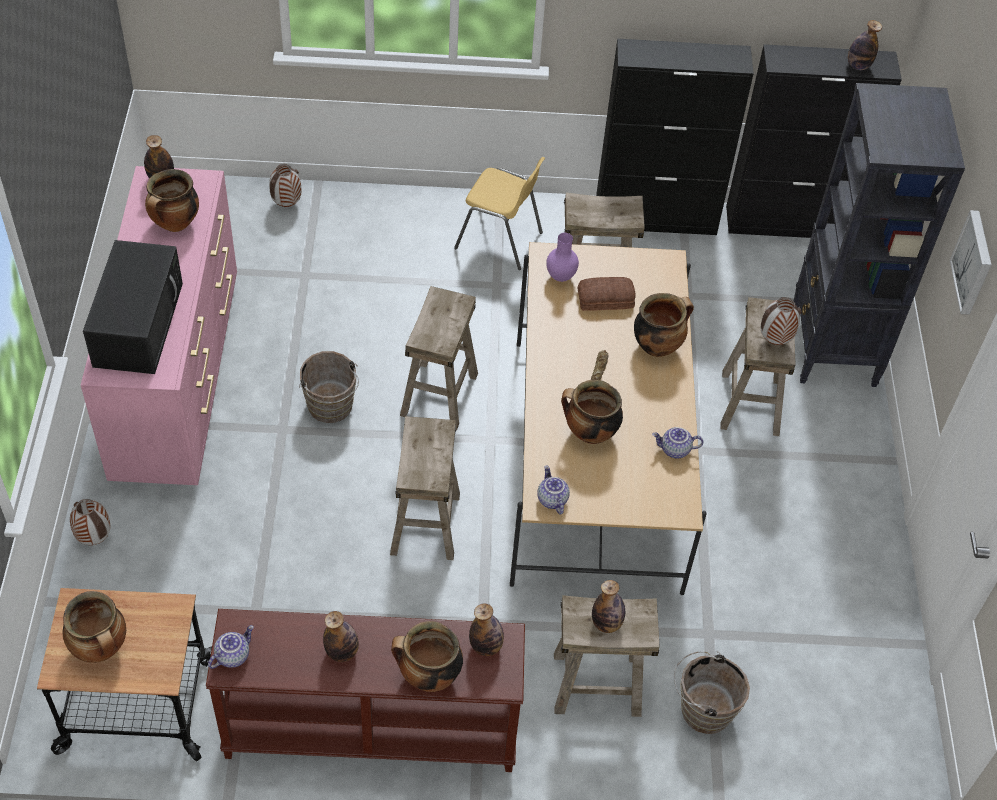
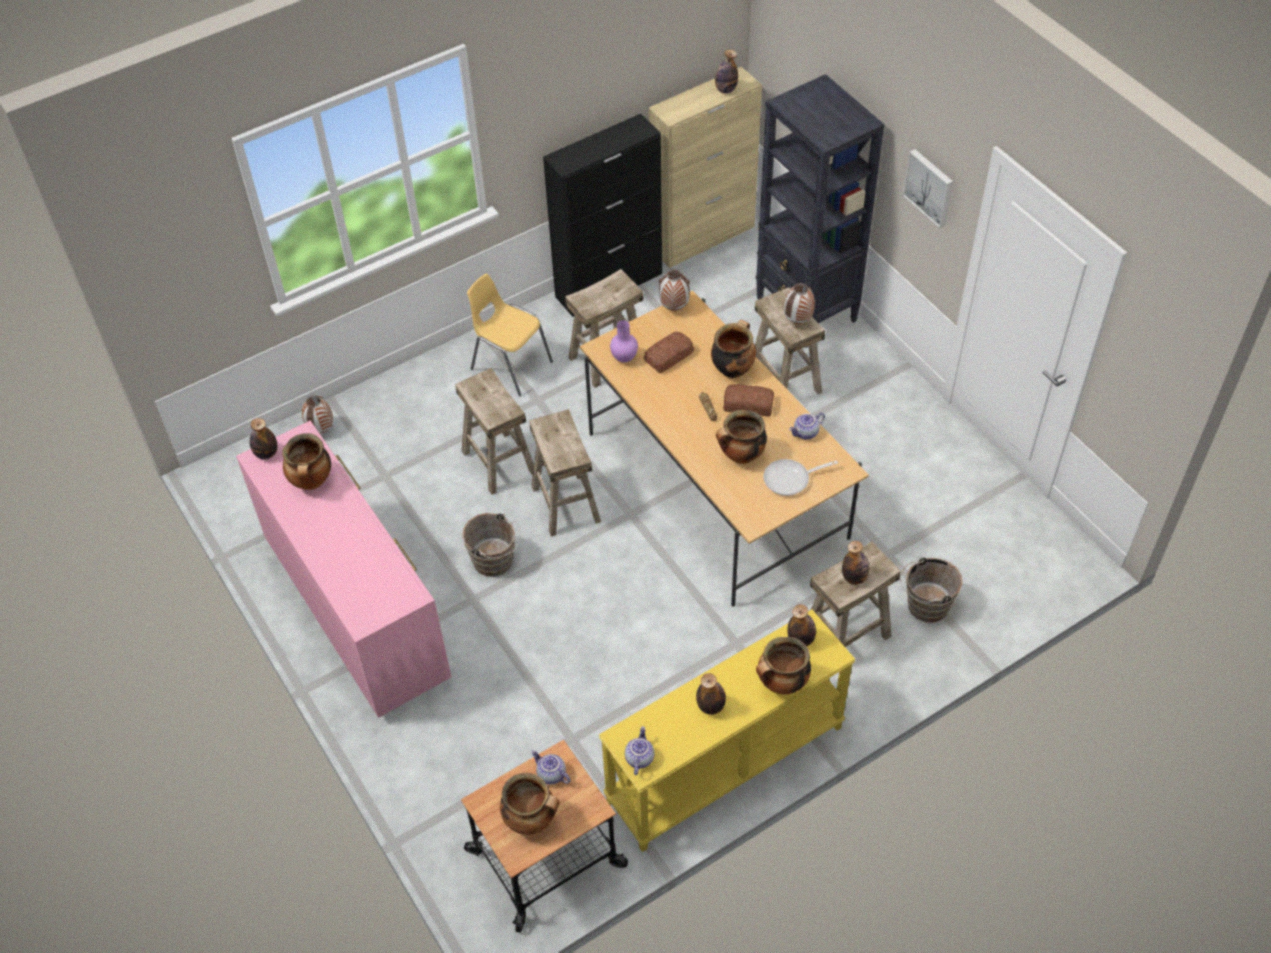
camera: 30 degrees left, 0 degrees up
(94, 538) = (403, 767): vase -> vase (673, 308)
(138, 322) = (355, 570): black microwave -> none
(370, 731) = (725, 765): brown console table -> yellow console table
(424, 523) = (636, 601): beige stool -> beige stool (498, 462)
(499, 240) = (510, 365): yellow chair -> yellow chair turned 135 degrees counterclockwise
(551, 499) = (756, 516): teapot -> teapot (551, 775)
(618, 485) = (790, 479): none -> frying pan
(642, 388) = (748, 404): none -> bread
(788, 223) = (703, 237): black cabinet -> beige cabinet

